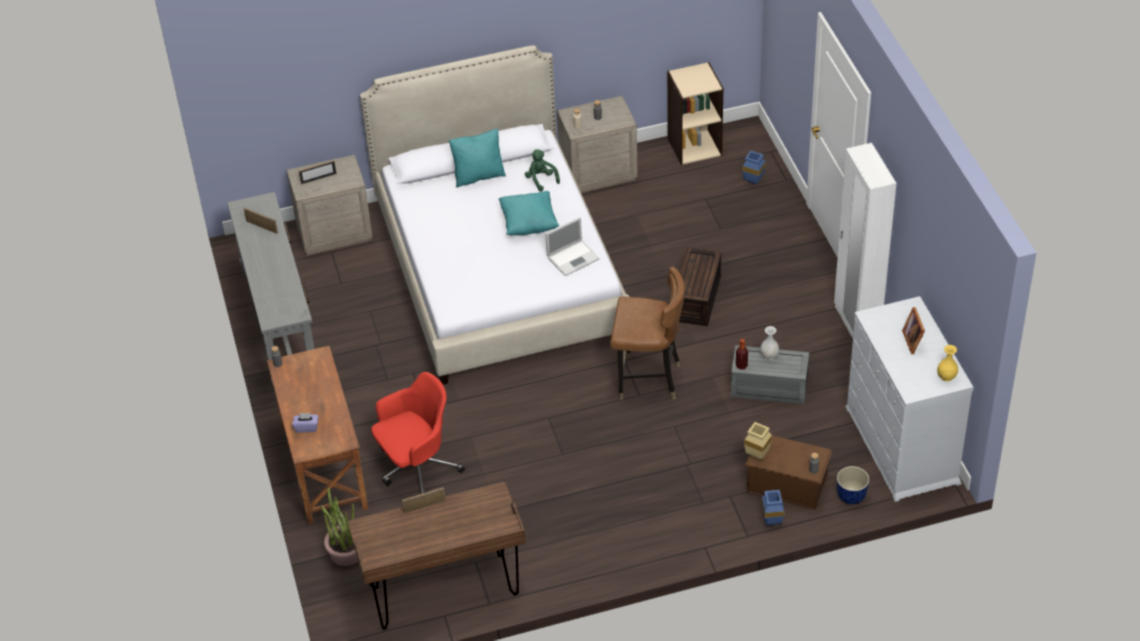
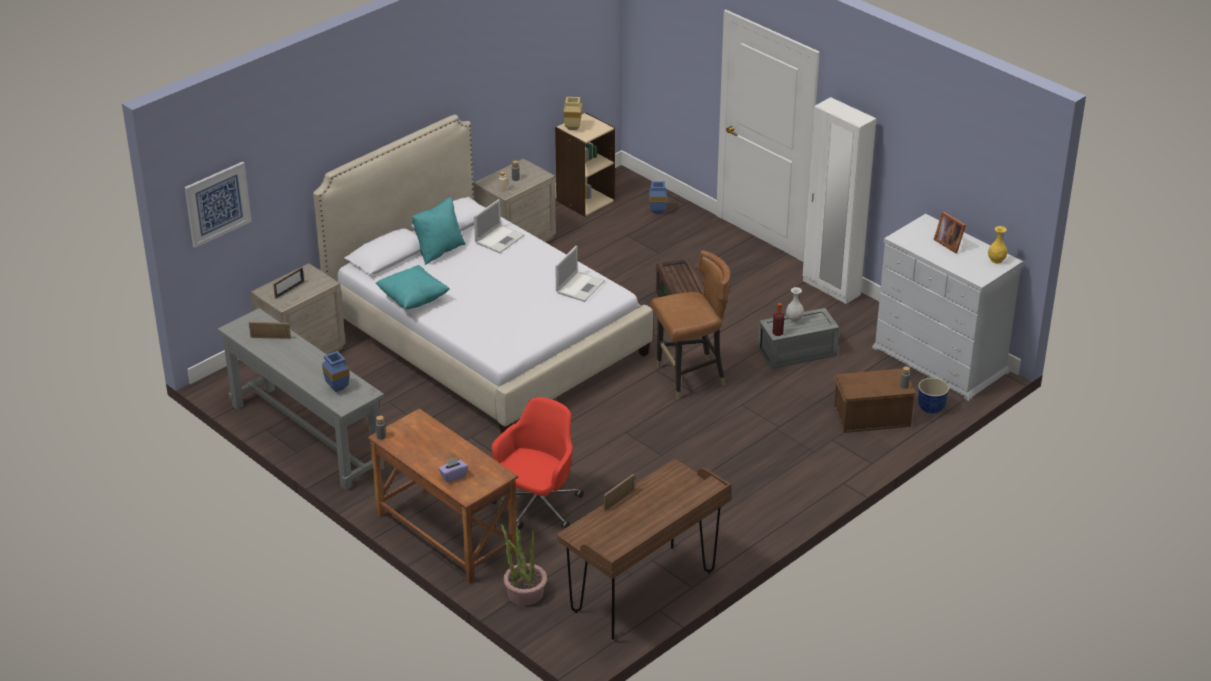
camera: 30 degrees left, 10 degrees down
(252, 88) = (217, 204): none -> picture
(529, 224) = (517, 273): turquoise pillow -> turquoise pillow (413, 299)
(541, 180) = (500, 239): green plush toy -> laptop
(758, 455) = (850, 389): beige vase -> beige vase (574, 128)
(773, 522) = (883, 446): blue vase -> blue vase (338, 389)

